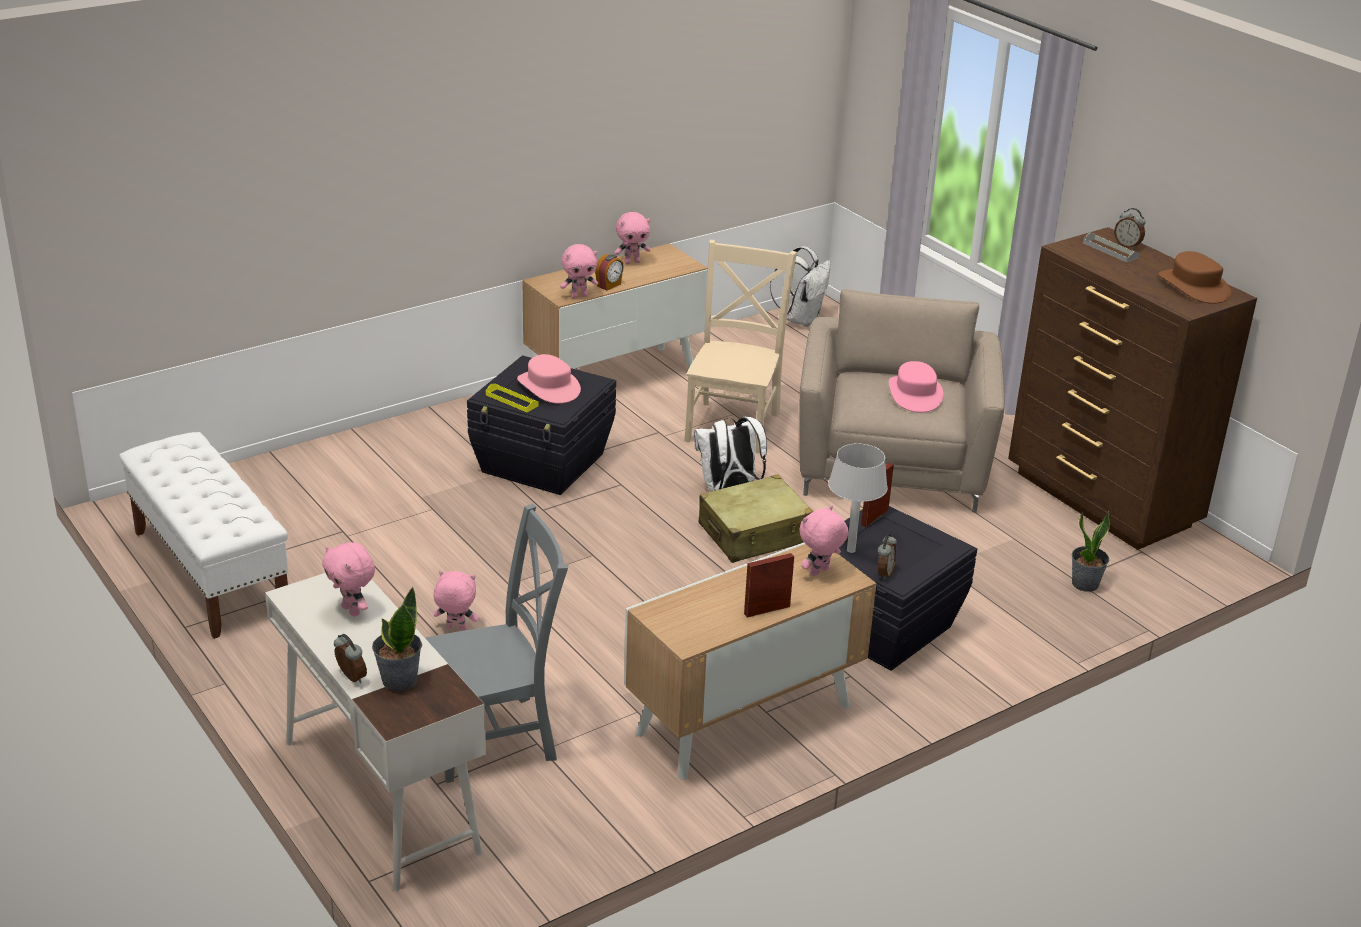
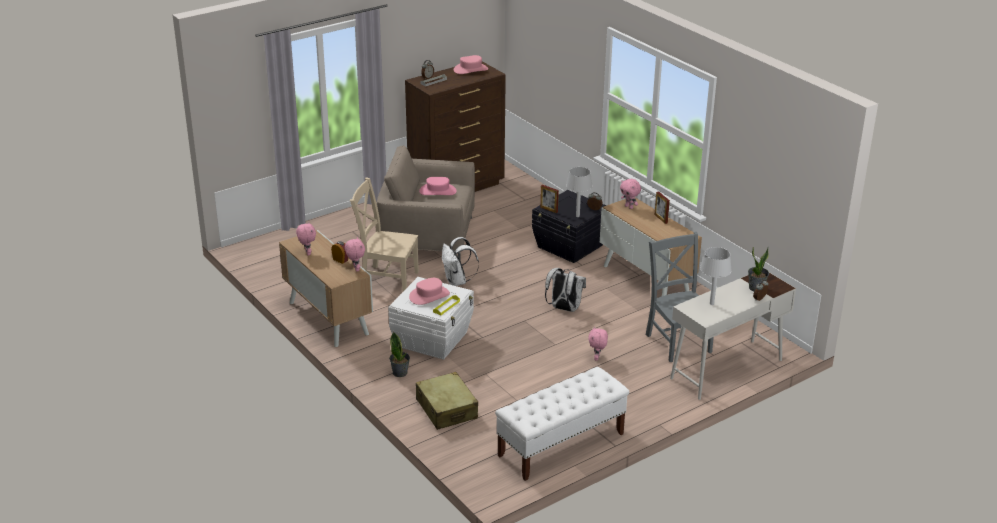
camera: 90 degrees left, 0 degrees up
(352, 610) = (712, 303): pink plush toy -> grey table lamp
(543, 463) = (433, 339): black storage box -> white storage box
(755, 534) = (498, 275): beige suitcase -> beige suitcase (446, 409)
(801, 319) = (256, 256): white backpack -> white backpack (564, 308)
(1085, 584) = (528, 198): potted plant -> potted plant (400, 372)
(1194, 286) = (471, 69): brown hat -> pink hat

